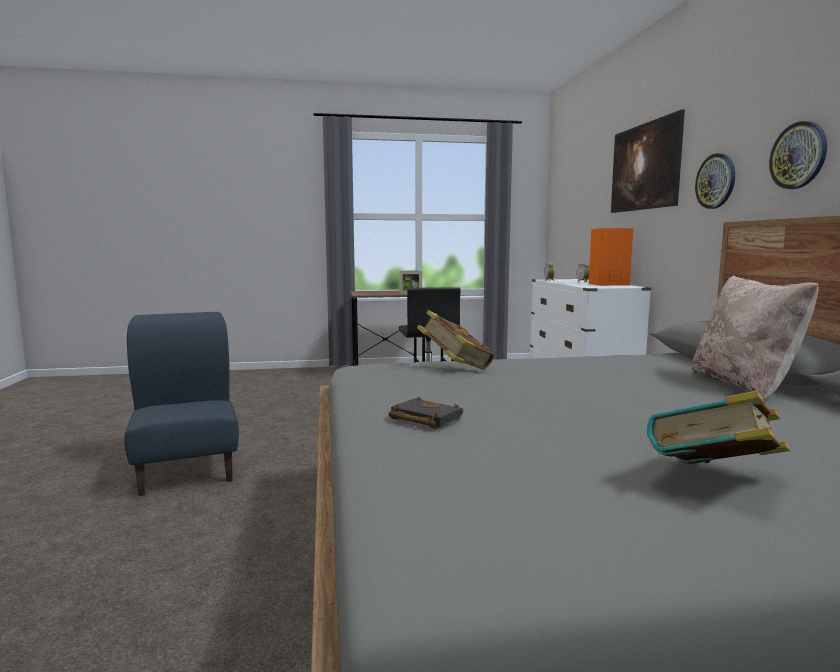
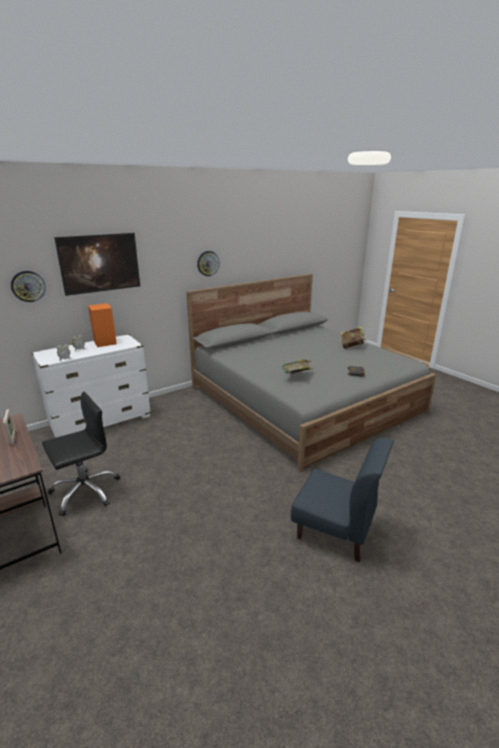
camera: 115 degrees left, 15 degrees up
(188, 470) = (335, 530): blue chair -> blue chair turned 105 degrees counterclockwise
(716, 181) = (166, 272): wall clock -> wall clock (28, 286)
(744, 385) = (263, 342): beige pillow -> none

